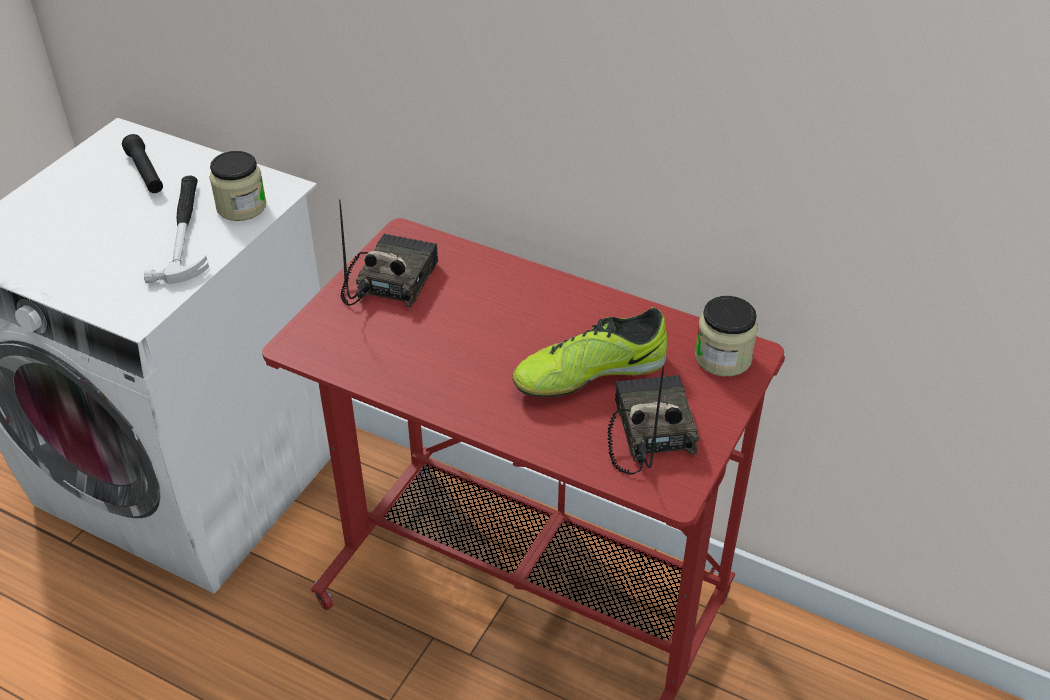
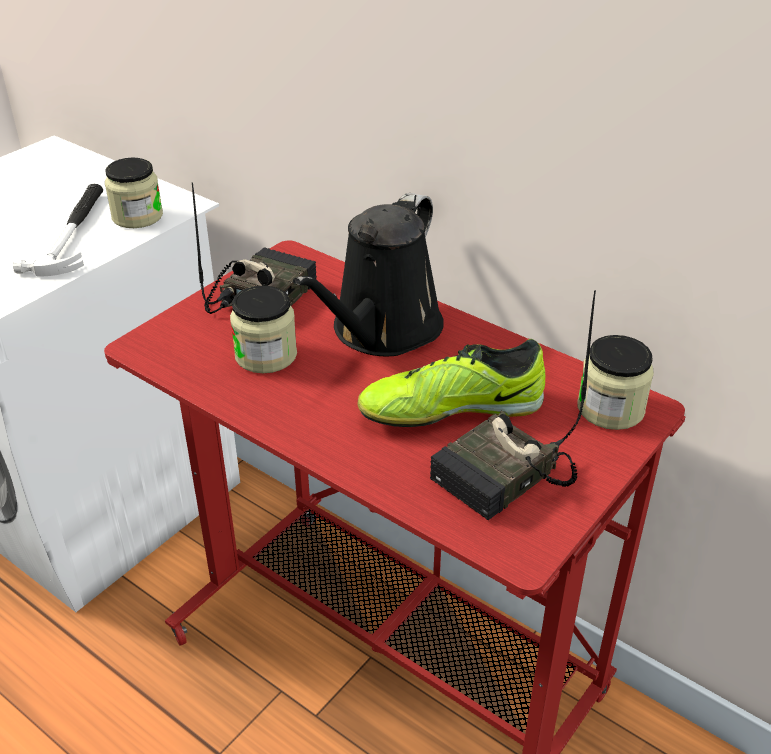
camera: 10 degrees right, 5 degrees down
(145, 173) = (59, 181): black flashlight -> none
(413, 341) = (266, 355): none -> jar
(511, 305) = (382, 331): none -> black watering can
(647, 431) = (504, 479): radio -> radio turned 135 degrees counterclockwise

